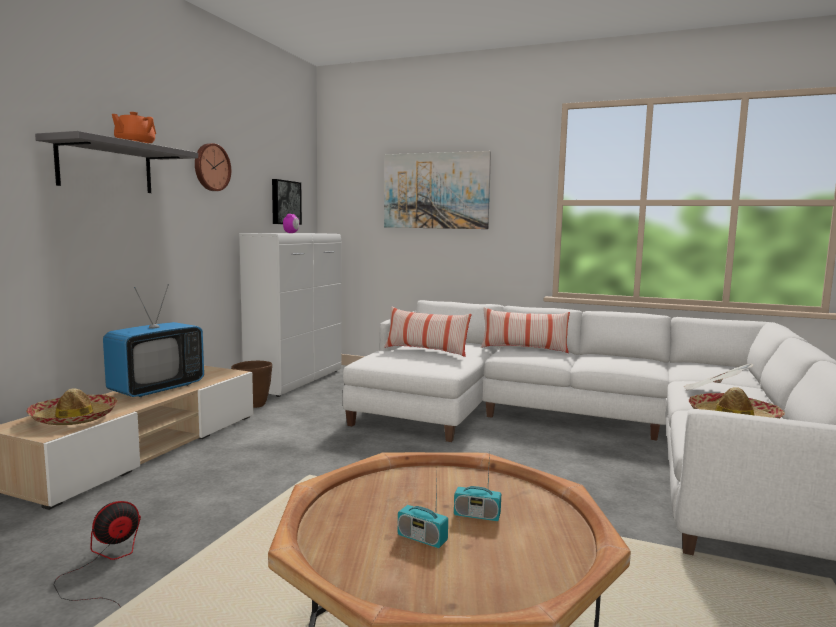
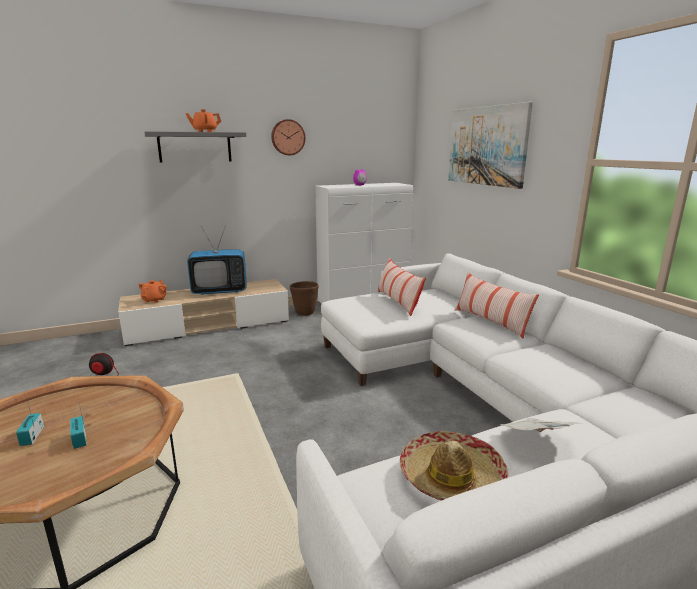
camera: 45 degrees right, 10 degrees up
(74, 418) = (154, 300): hat -> orange teapot
(285, 202) = (371, 158): picture -> none

